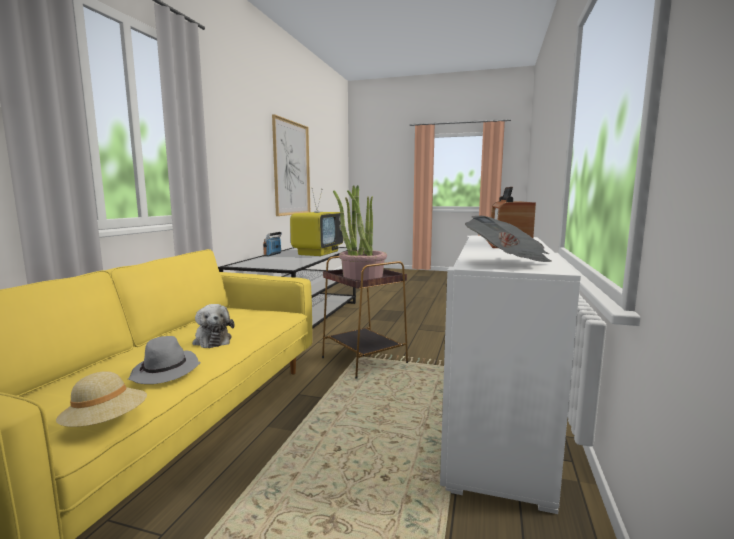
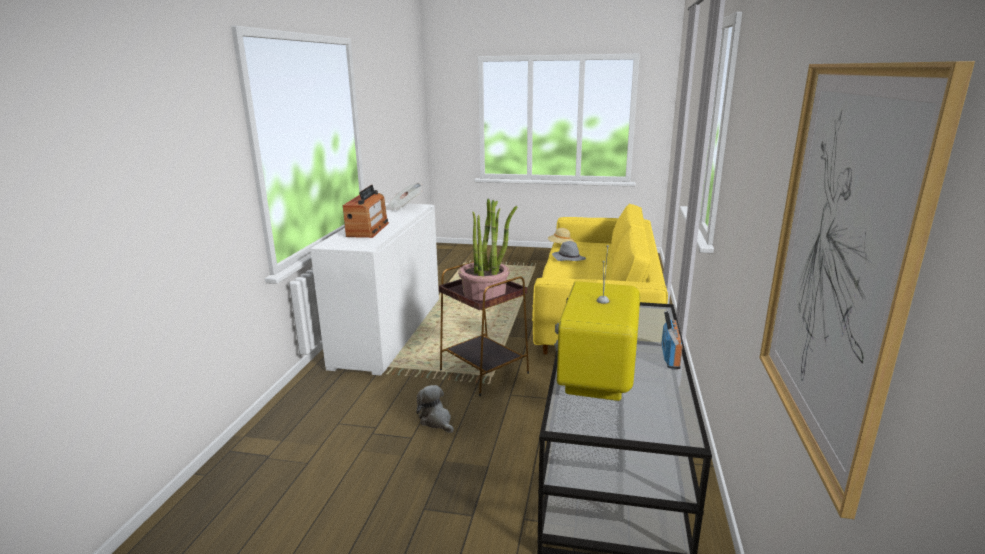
camera: 175 degrees right, 10 degrees up
(212, 340) = (574, 275): plush toy -> plush toy (436, 420)

